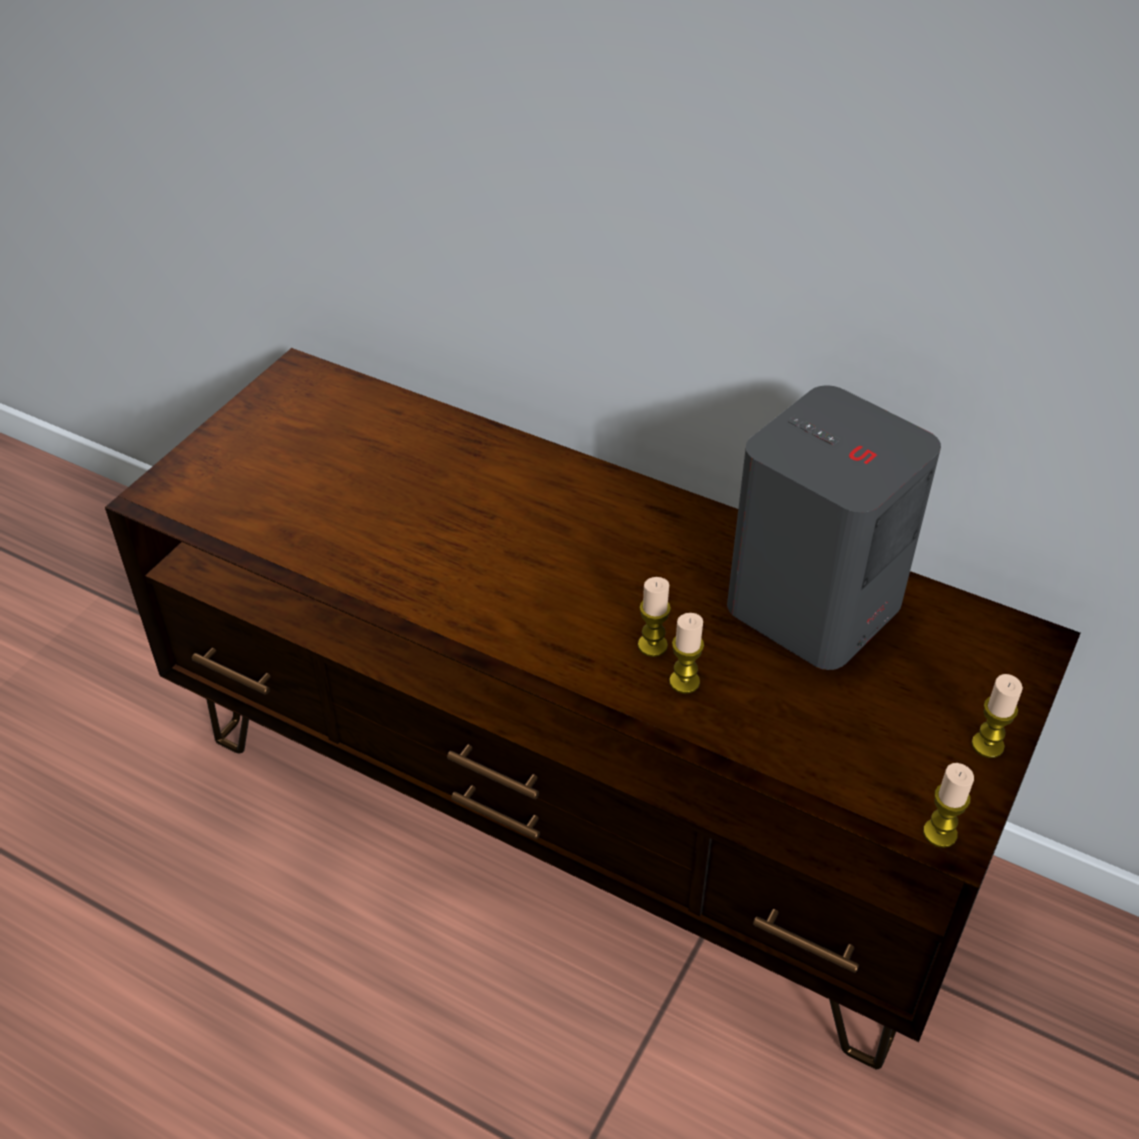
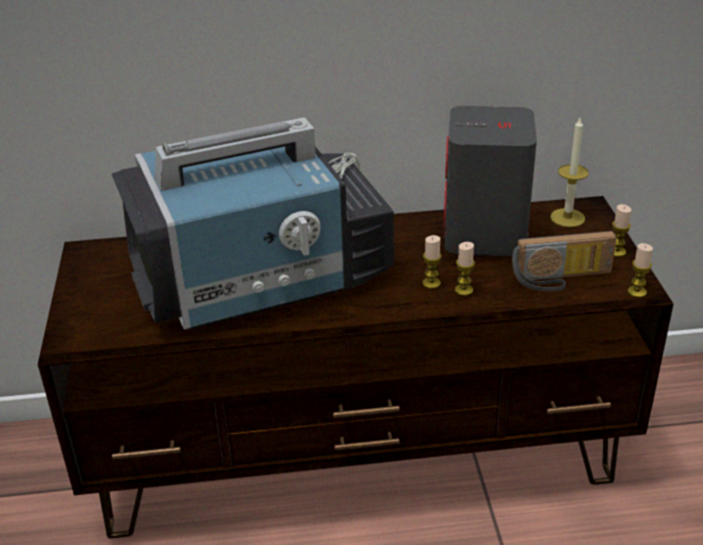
camera: 35 degrees left, 10 degrees down
(452, 519) = (263, 278): none -> television
(845, 745) = (562, 279): none -> radio
(974, 642) = (567, 218): none -> candle

